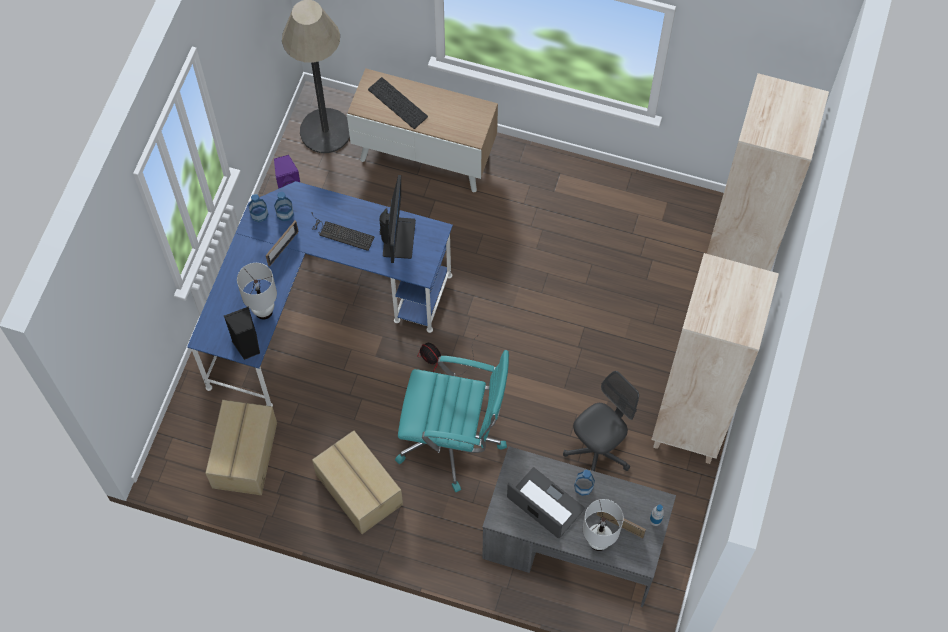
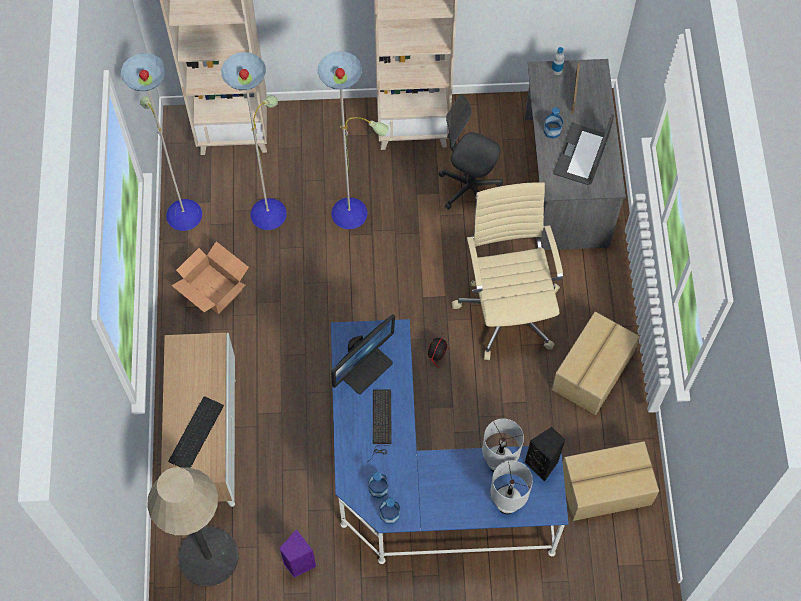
camera: 110 degrees left, 0 degrees up
(283, 248) = (420, 474): picture frame -> none
(398, 237) = (364, 367): monitor -> monitor turned 150 degrees clockwise
(453, 439) = (508, 308): turquoise office chair -> beige office chair
(570, 199) = (214, 288): none -> cardboard box
(597, 541) = (596, 106): white table lamp -> white table lamp (506, 505)
(635, 266) = (268, 211): none -> floor lamp

